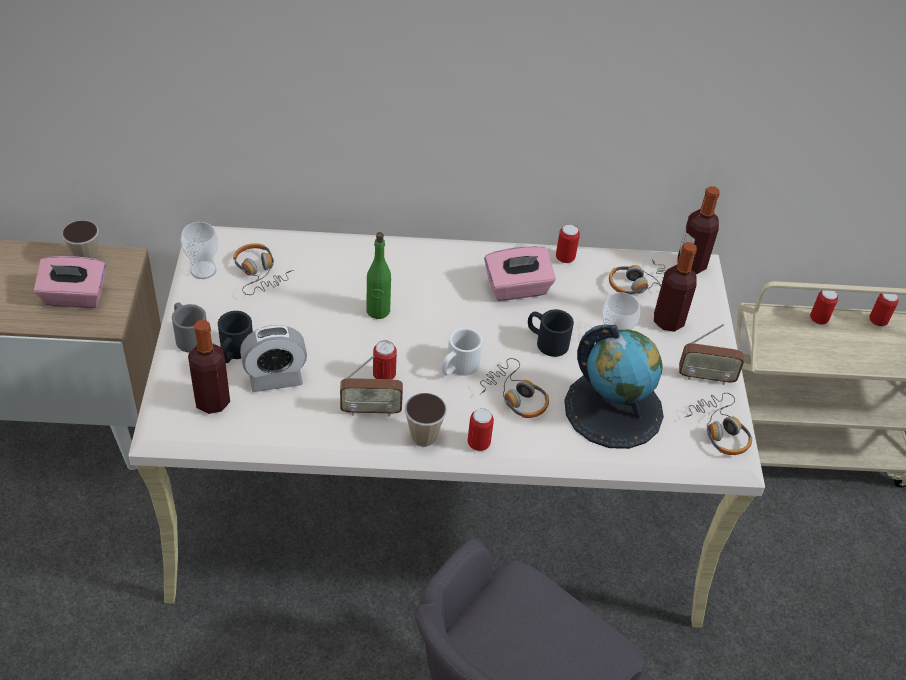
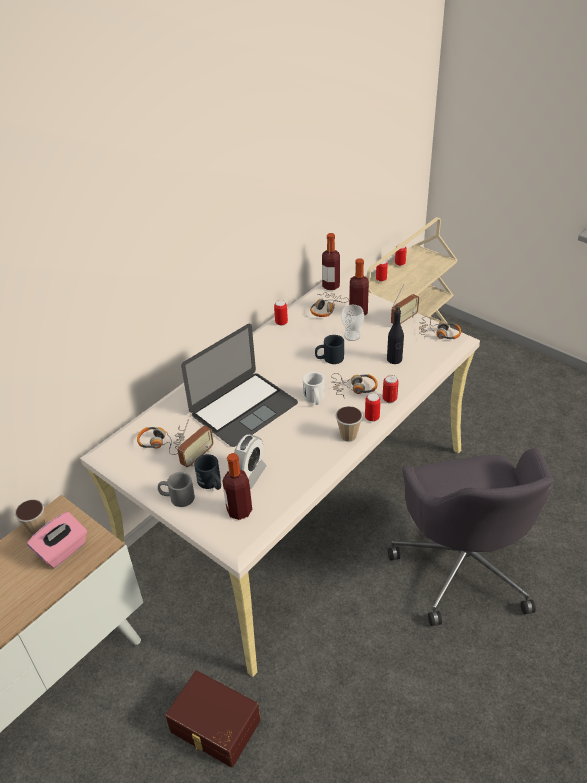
camera: 45 degrees left, 5 degrees down
(78, 606) = (214, 727): none -> brown storage box
(203, 270) = (131, 466): cup -> none
(371, 410) = (311, 447): radio -> radio (197, 456)
(378, 311) = (243, 408): green bottle -> laptop
(384, 376) = (292, 430): can -> can (389, 399)
(517, 288) = (283, 349): pink tissue box -> none
(613, 409) = (394, 359): globe -> black bottle

